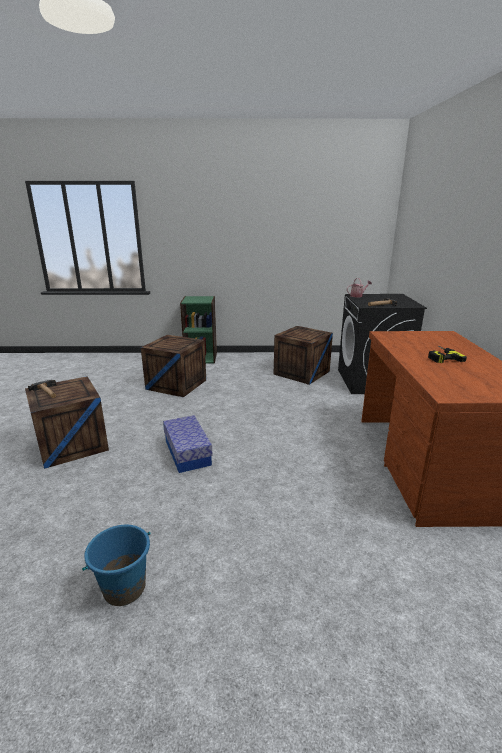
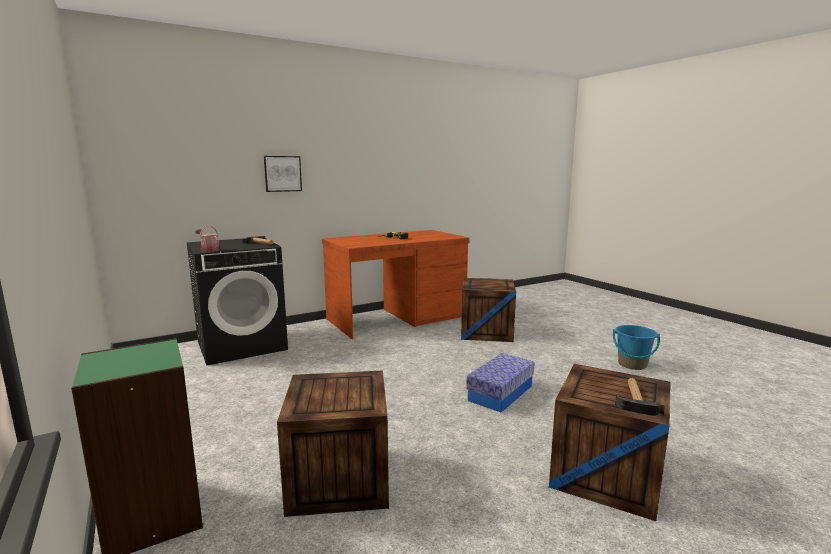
camera: 120 degrees left, 10 degrees down
(301, 373) = (225, 385): crate -> crate (486, 332)
(453, 247) = (282, 173): none -> picture

